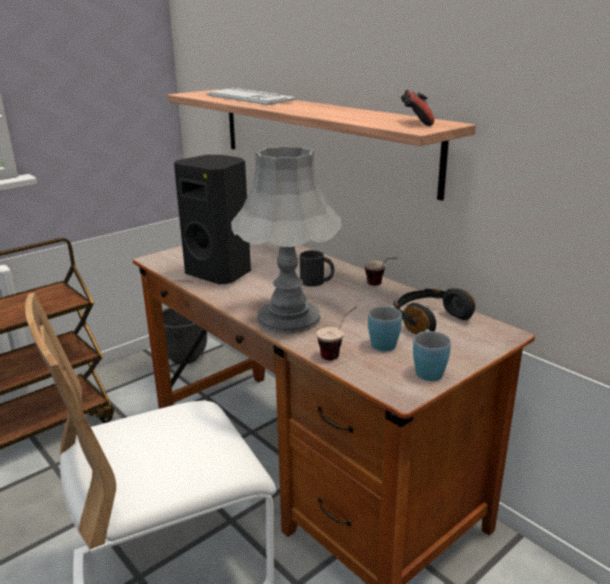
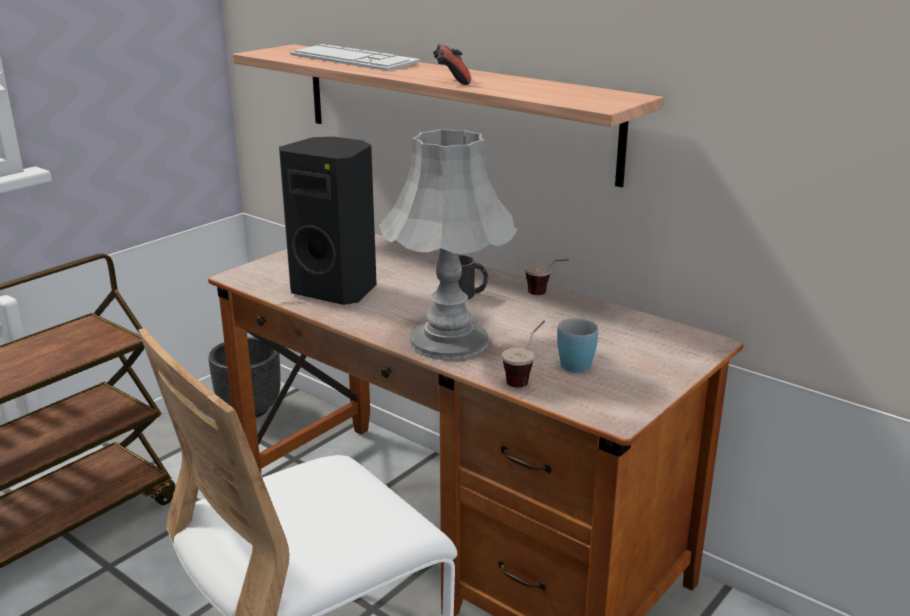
camera: 10 degrees left, 0 degrees up
(416, 122) = (593, 95): game controller -> game controller (451, 80)
(428, 320) = (618, 333): black headphones -> none
(428, 370) = (636, 390): blue mug -> none

